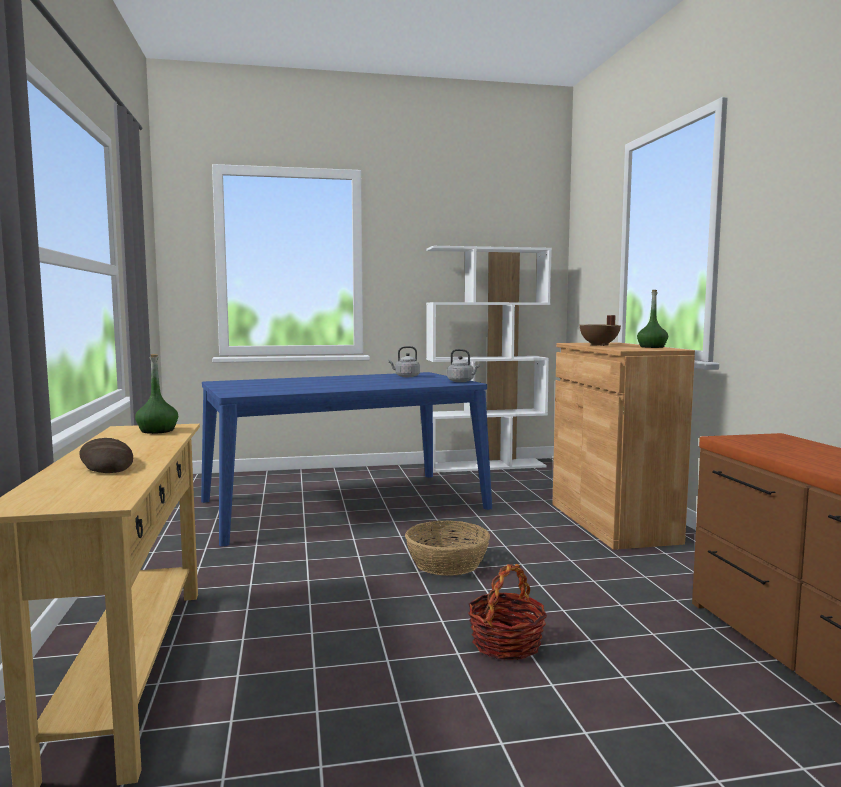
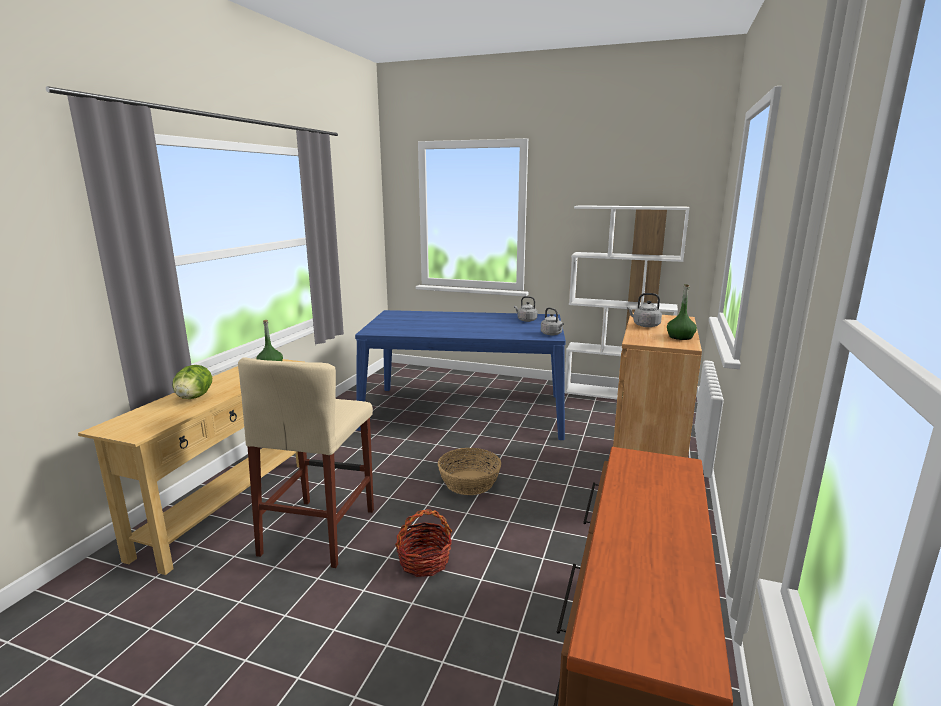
camera: 30 degrees right, 10 degrees up
(106, 463) = (194, 397): bread -> lettuce
(326, 656) = (319, 531): none -> beige stool
(598, 345) = (644, 325): brown cooking pot -> grey kettle

